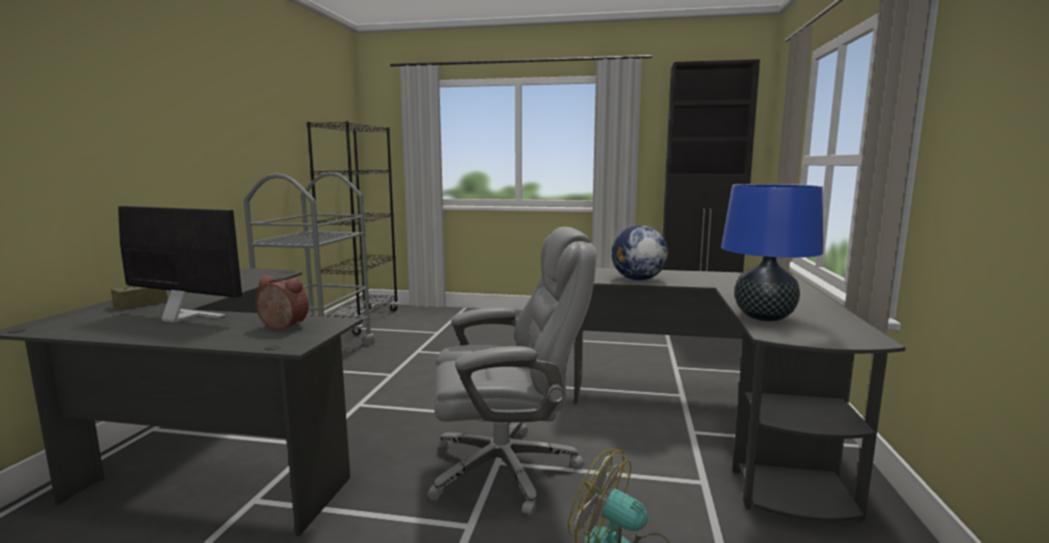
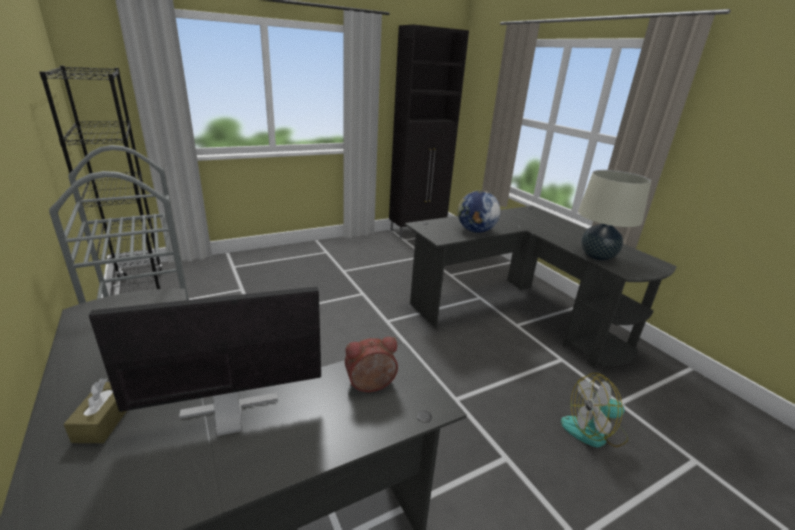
camera: 40 degrees left, 15 degrees up
(507, 469) = (468, 402): grey office chair -> none
(764, 317) = (597, 256): blue table lamp -> beige table lamp

